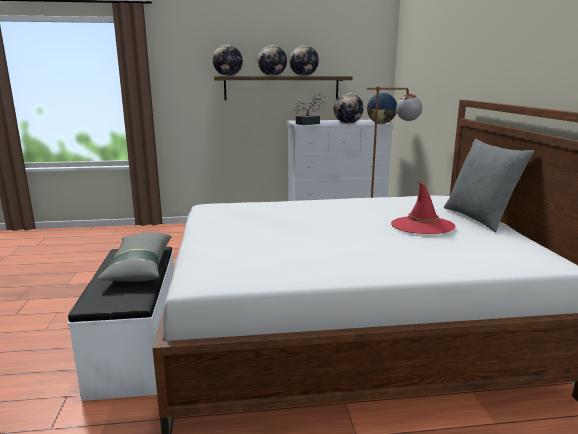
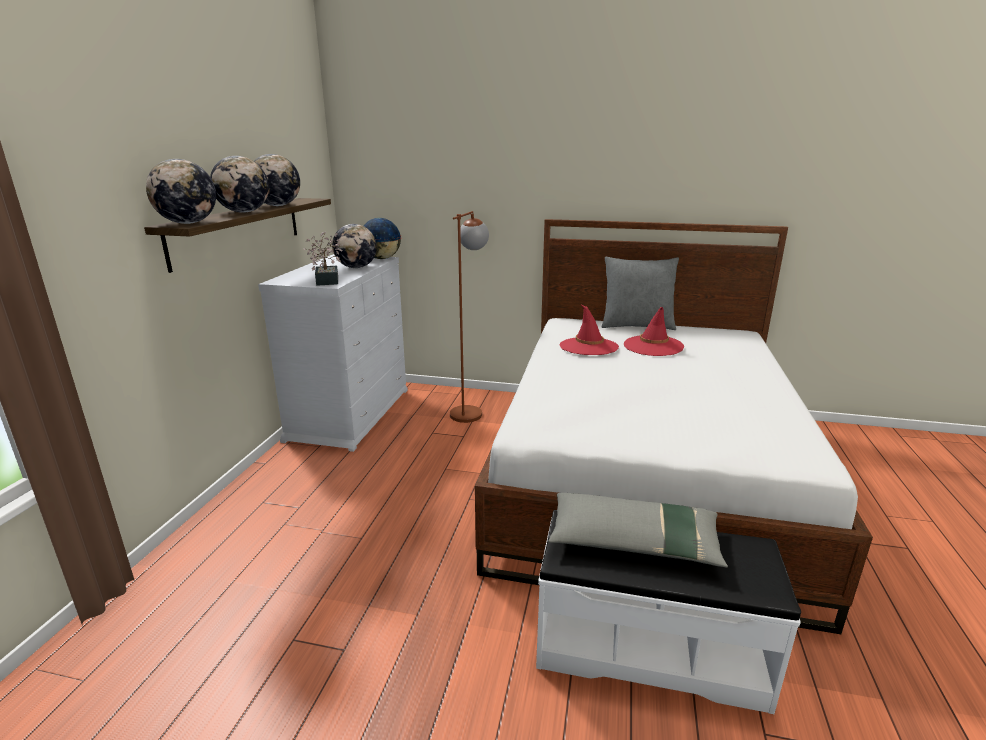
camera: 70 degrees left, 5 degrees up
(383, 207) = (588, 347): none -> red hat

